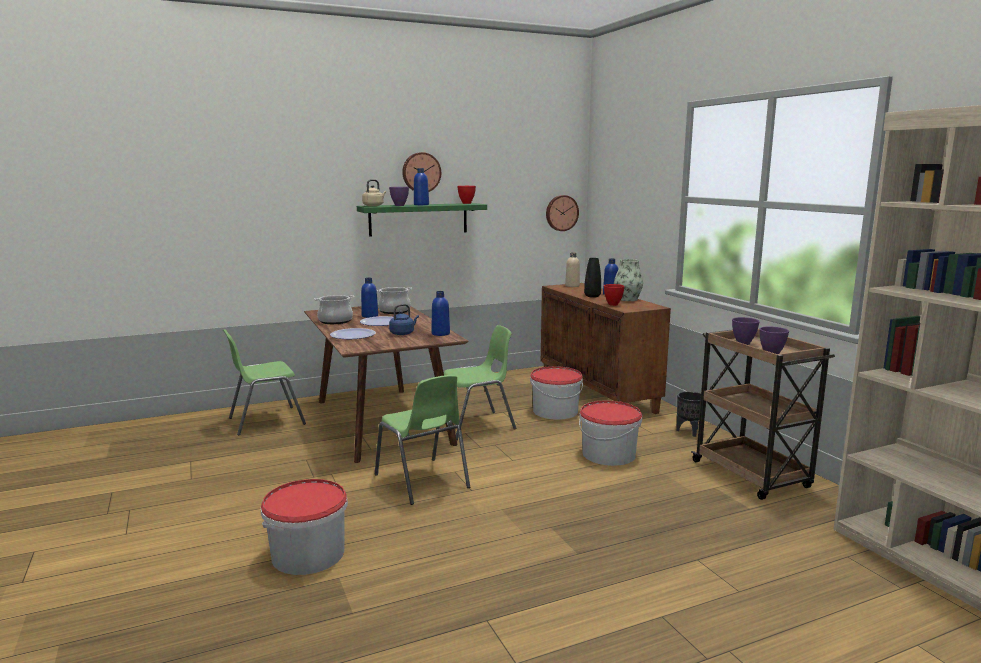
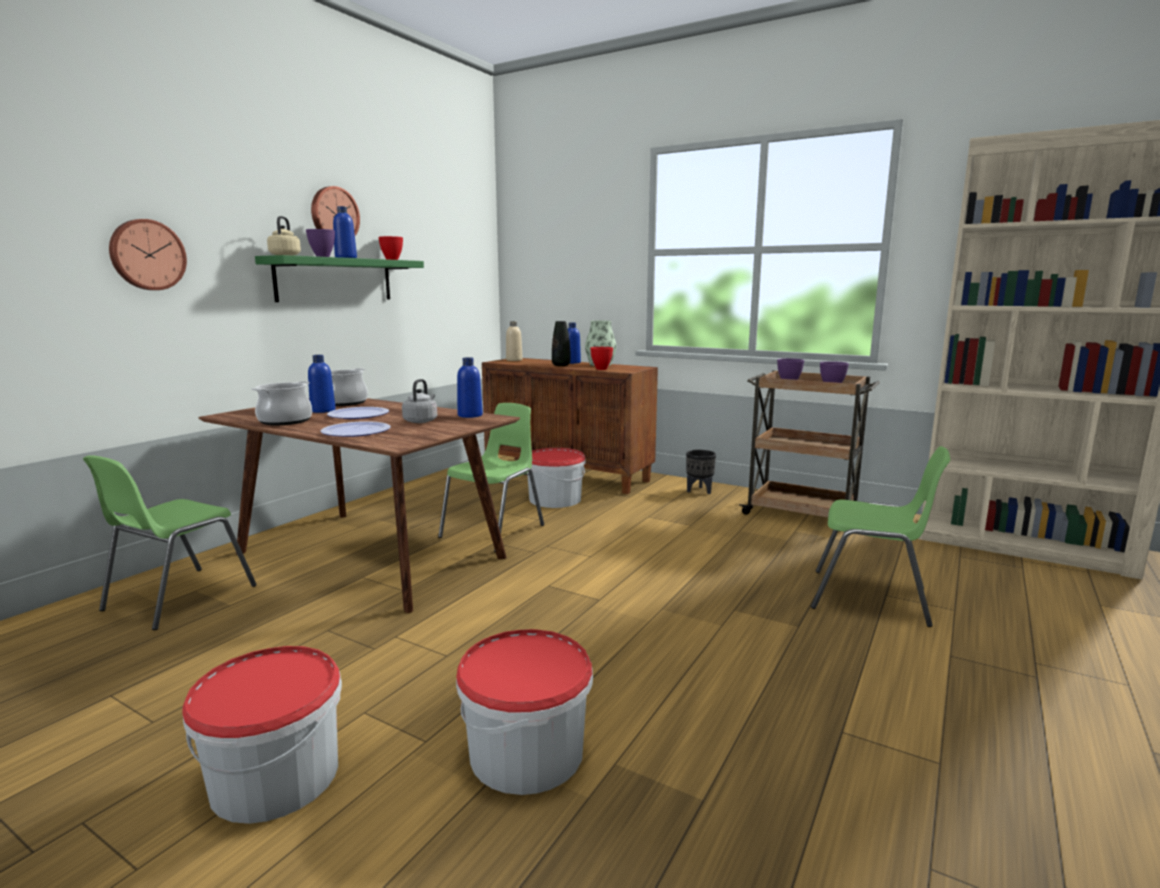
camera: 35 degrees left, 0 degrees up
(403, 333) = (421, 421): blue kettle -> grey kettle
(422, 482) = (530, 608): green chair -> green chair (871, 598)
(561, 213) = (478, 278): wall clock -> wall clock (147, 255)
(608, 454) = (668, 526): bucket -> bucket (275, 776)

